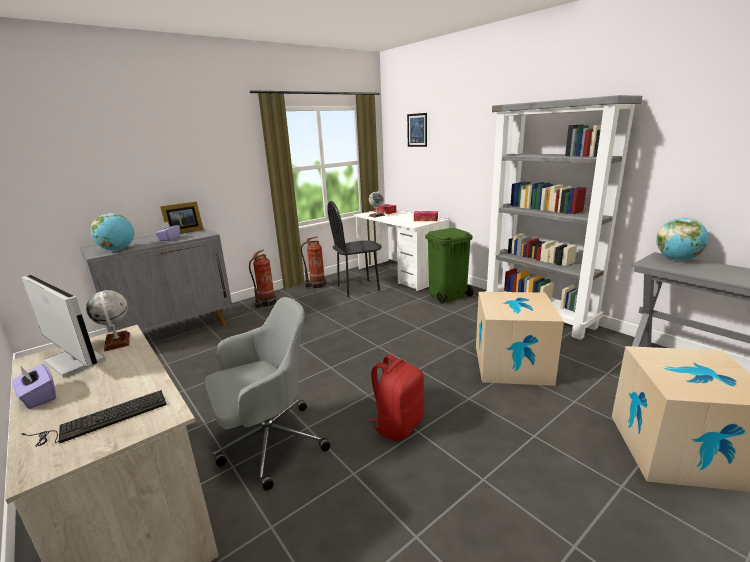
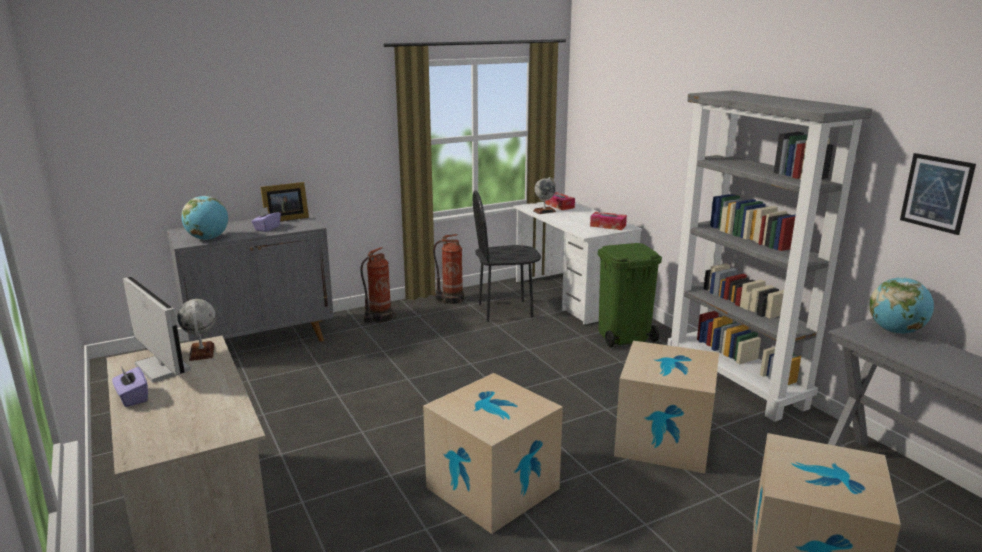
camera: 10 degrees right, 0 degrees up
(101, 419) = (185, 425): keyboard -> none
(268, 443) = (344, 485): grey office chair -> none
(398, 425) = (492, 488): red backpack -> cardboard box
(417, 130) = (611, 98): picture -> picture (936, 193)

